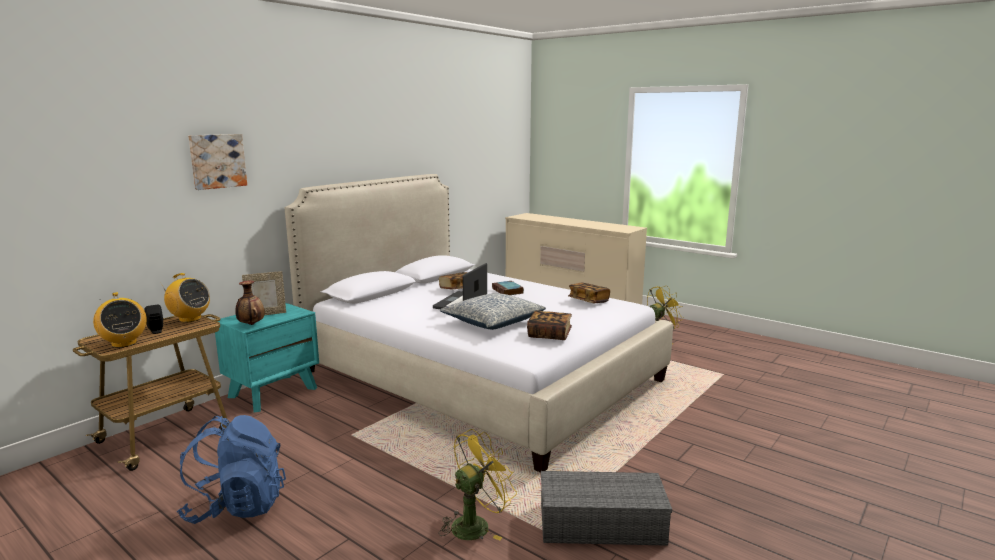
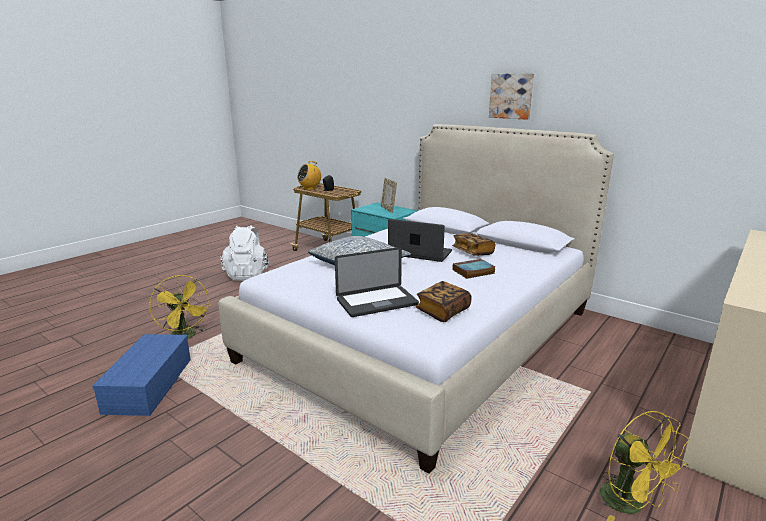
camera: 90 degrees right, 5 degrees up
(189, 319) = (347, 191): radio -> none
(217, 161) = (392, 96): picture -> picture (511, 96)
(236, 506) = (247, 275): blue backpack -> white backpack
(251, 324) = (366, 209): vase -> none
(549, 335) = (313, 284): book -> none
(580, 316) = (377, 302): none -> laptop
(599, 525) = (149, 384): grey storage box -> blue storage box

